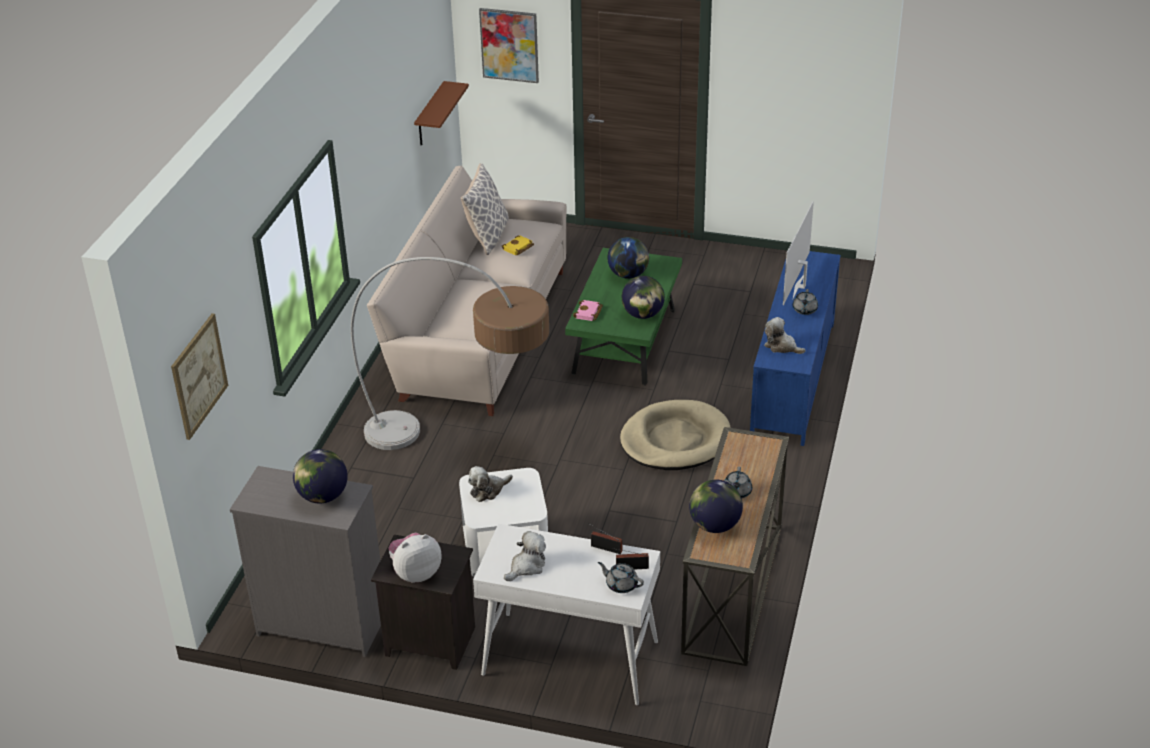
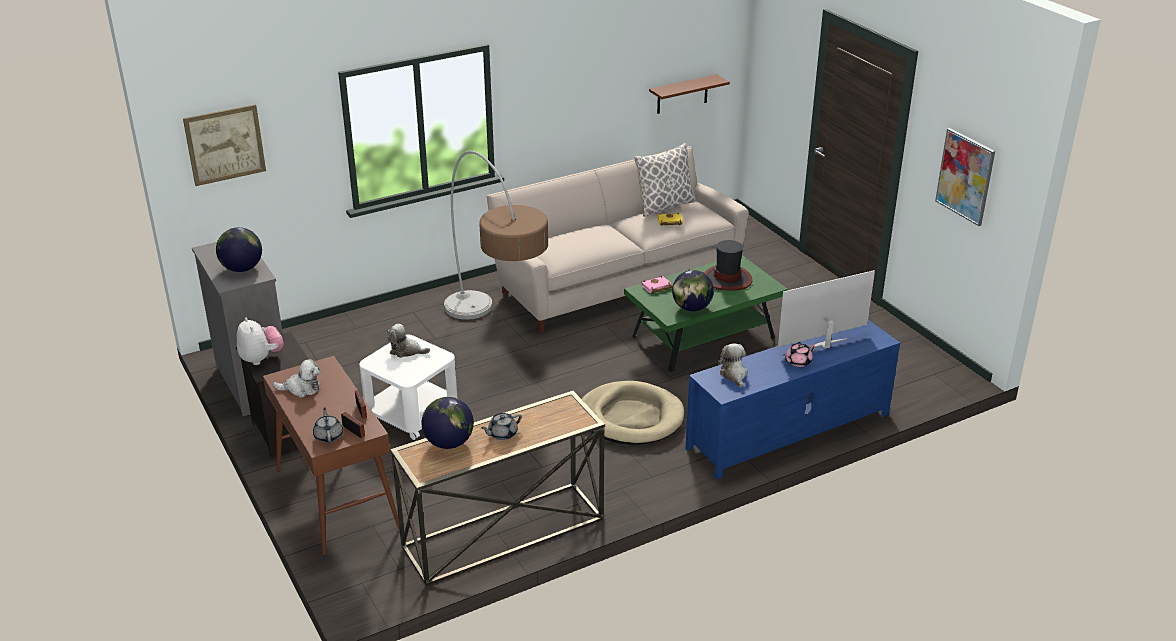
camera: 45 degrees right, 5 degrees down
(415, 573) = (261, 358): plush toy -> plush toy turned 45 degrees clockwise
(509, 45) = (779, 62): picture -> picture (965, 176)
(569, 659) = (336, 498): white console table -> brown console table
(628, 275) = (727, 279): globe -> hat
(804, 310) = (798, 362): grey teapot -> pink teapot

